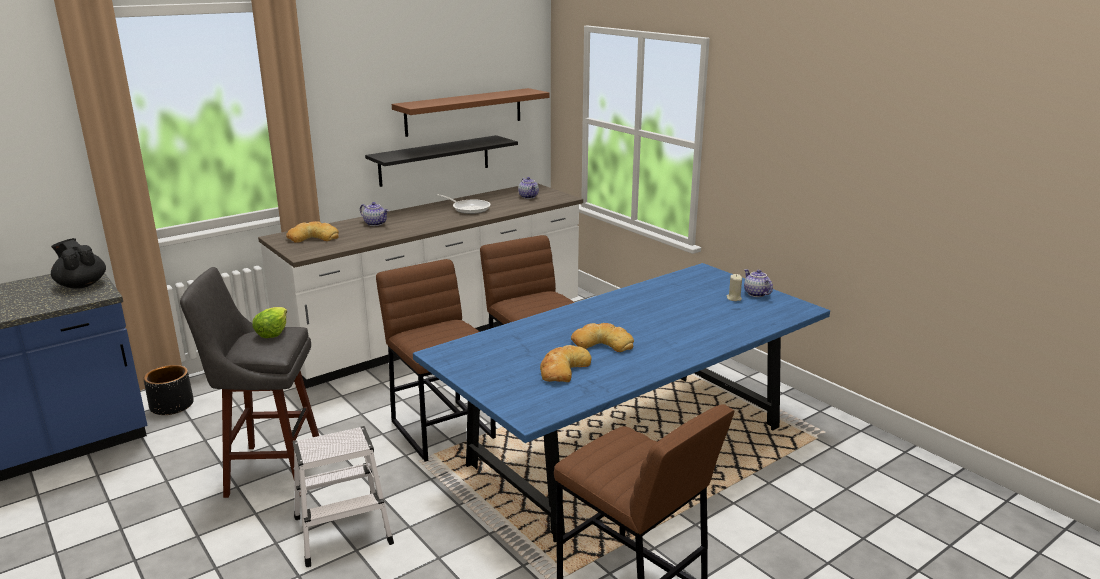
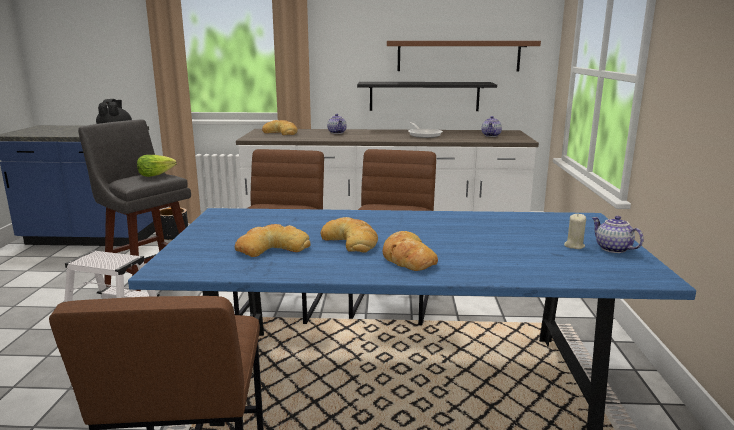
camera: 40 degrees right, 5 degrees down
(664, 343) = (407, 258): none -> bread
(755, 294) = (612, 249): teapot -> teapot turned 45 degrees counterclockwise

